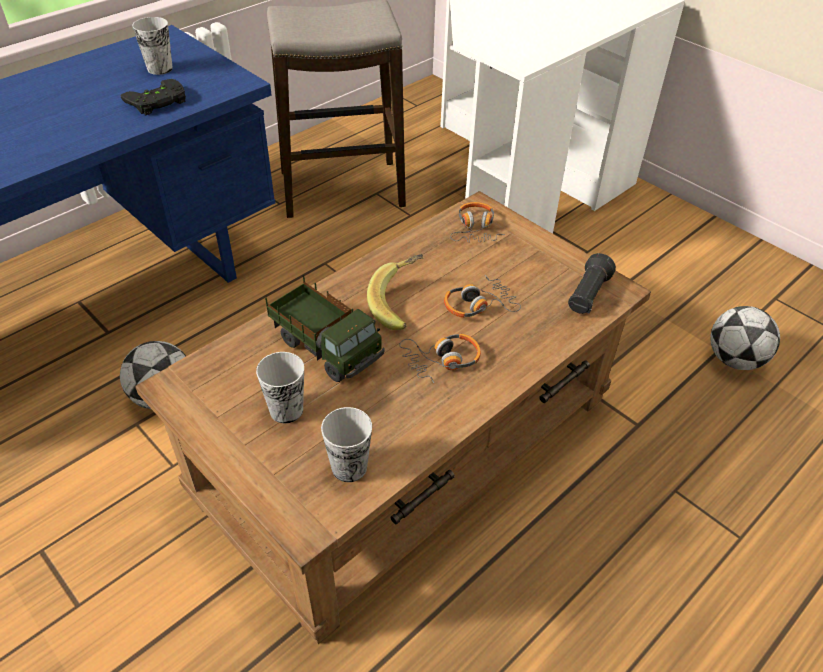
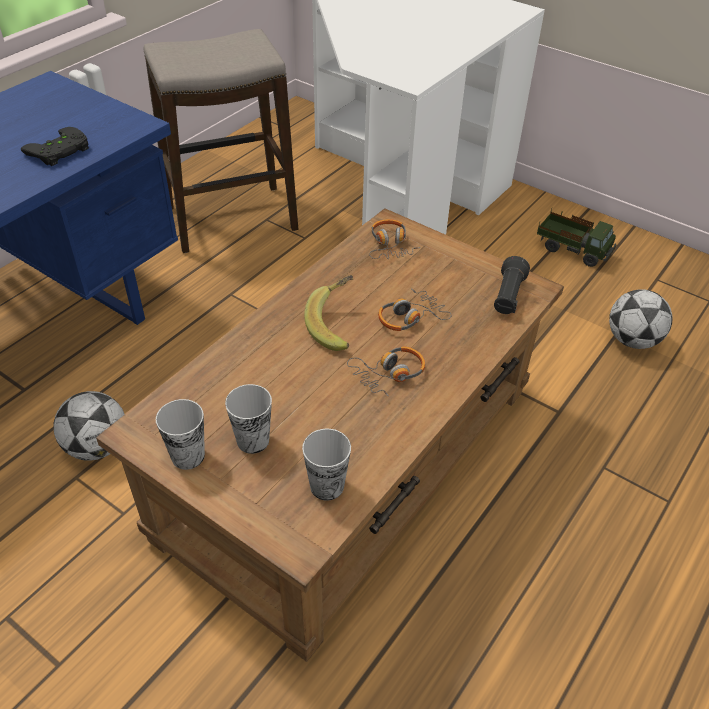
camera: 10 degrees left, 0 degrees up
(160, 69) = (52, 117): cup -> cup (188, 456)
(326, 347) = (276, 375): toy truck -> toy truck (572, 250)

